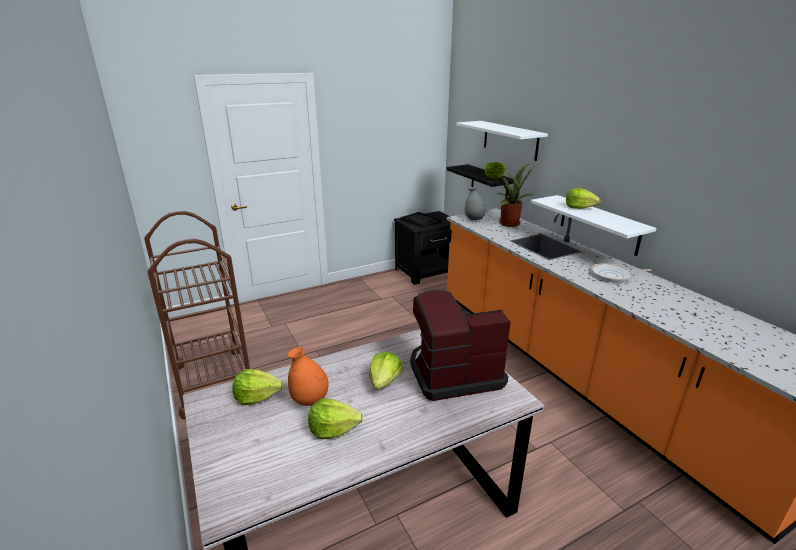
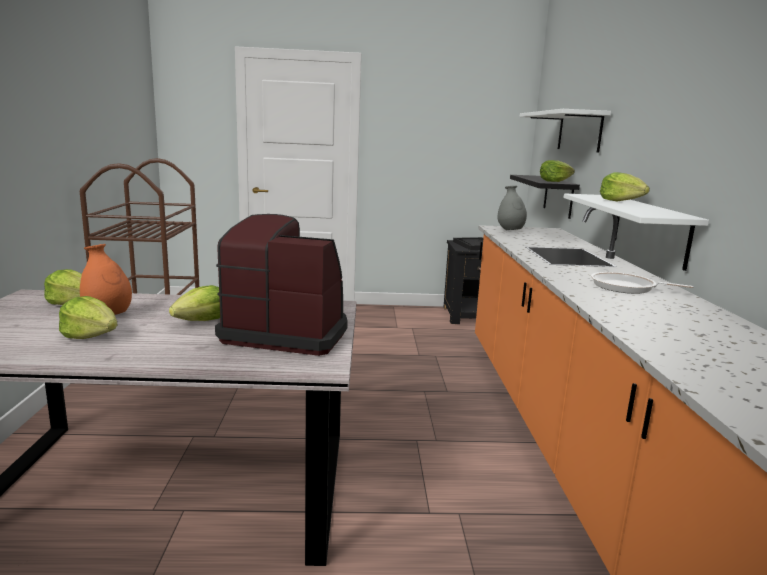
camera: 25 degrees right, 10 degrees down
(508, 223) = (552, 237): potted plant -> none

